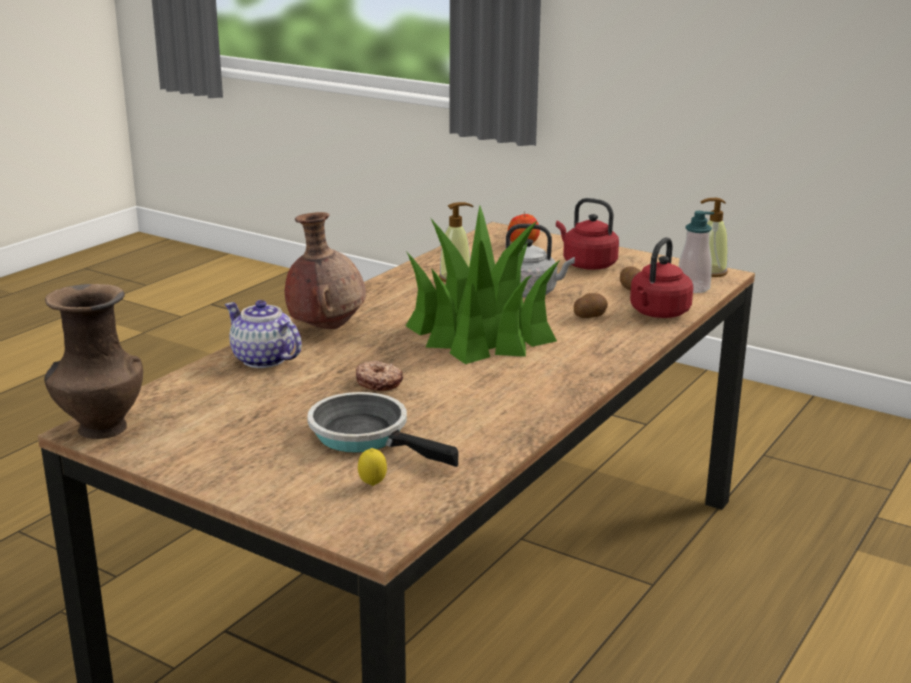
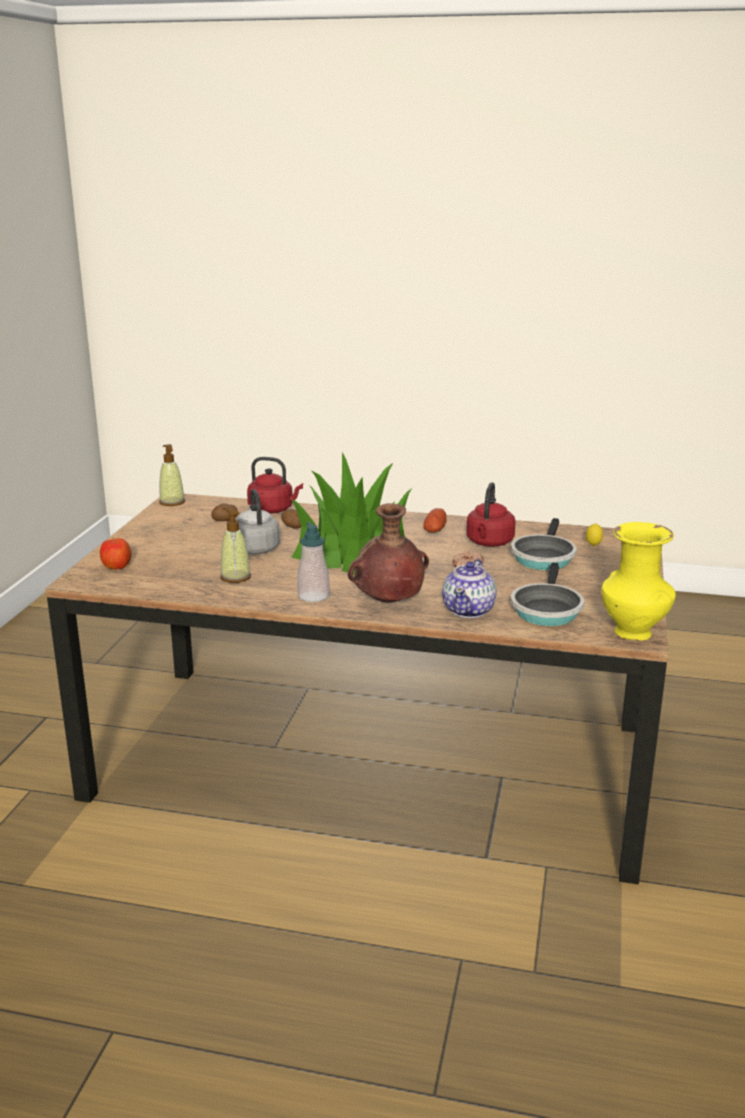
camera: 110 degrees left, 0 degrees up
(100, 429) = (634, 633): brown vase -> yellow vase
(217, 397) = (546, 609): none -> frying pan
(523, 389) = (435, 530): none -> potato
(587, 264) = (172, 538): red kettle -> red kettle (489, 543)
(693, 288) = (212, 505): soap dispenser -> soap dispenser (313, 596)

